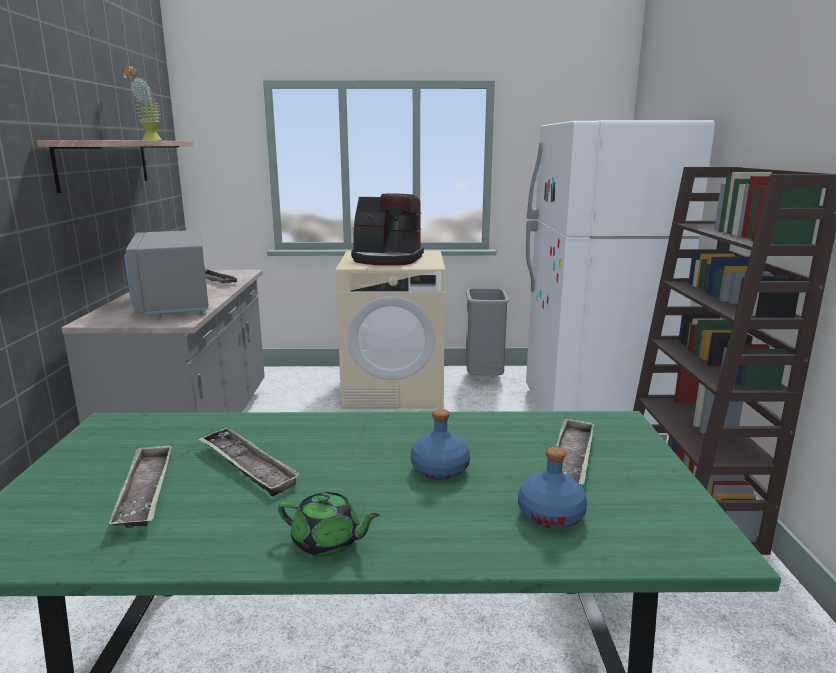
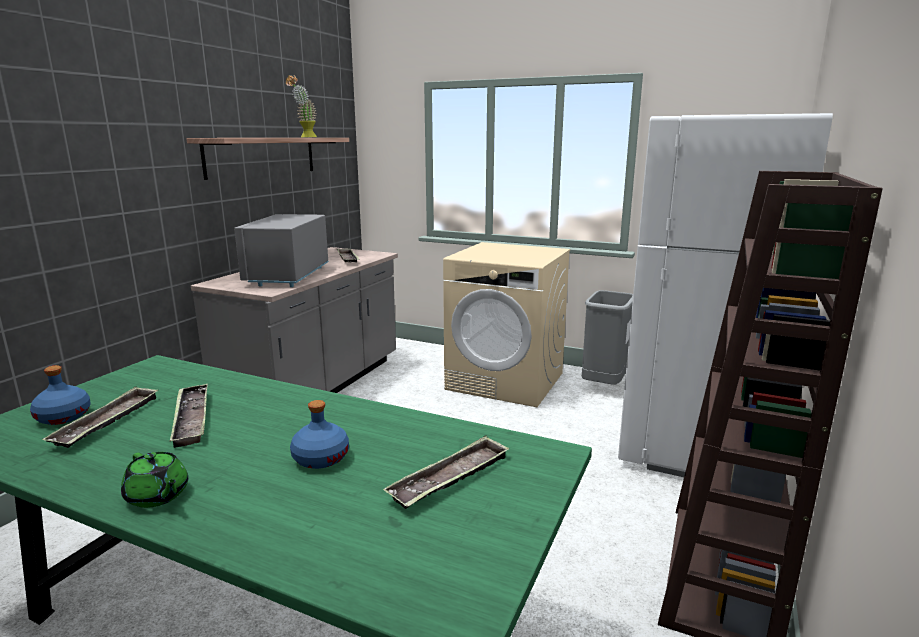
camera: 25 degrees right, 0 degrees up
(386, 259) = (503, 253): coffee machine -> none
(551, 515) = (352, 527): blue bottle -> blue bottle (64, 416)

